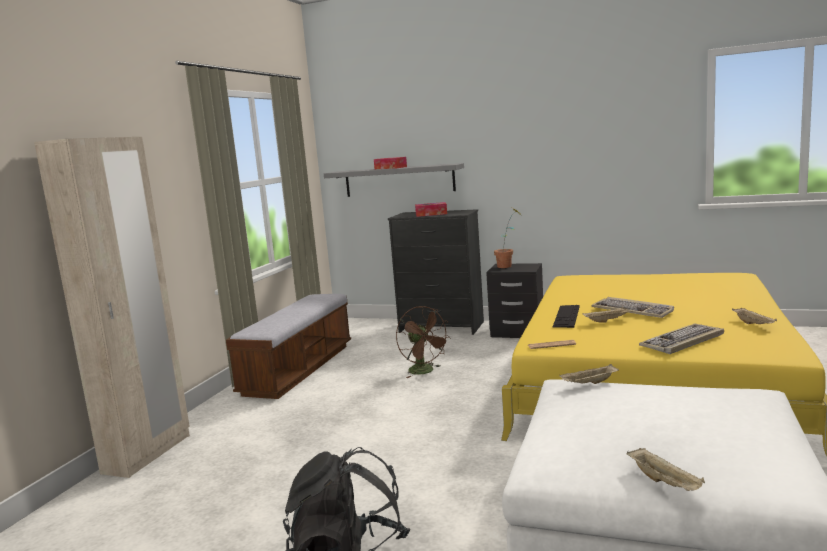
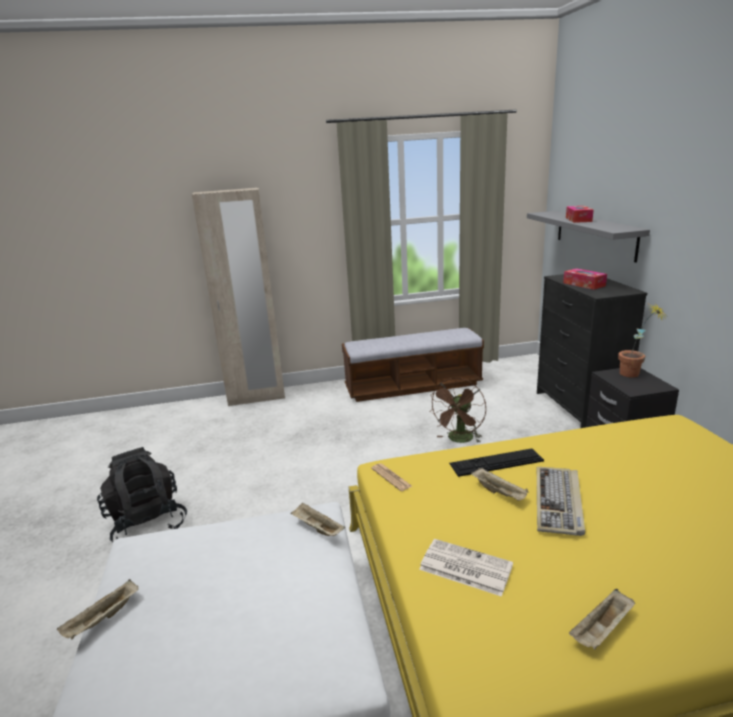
camera: 60 degrees right, 10 degrees up
(682, 341) = (464, 567): keyboard -> newspaper

